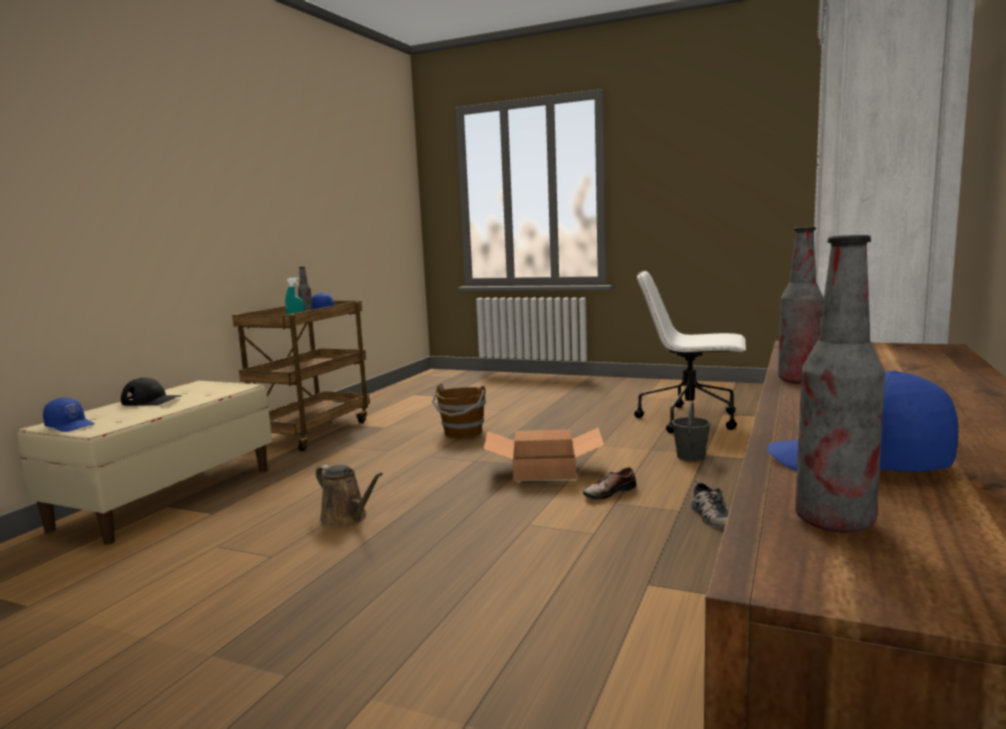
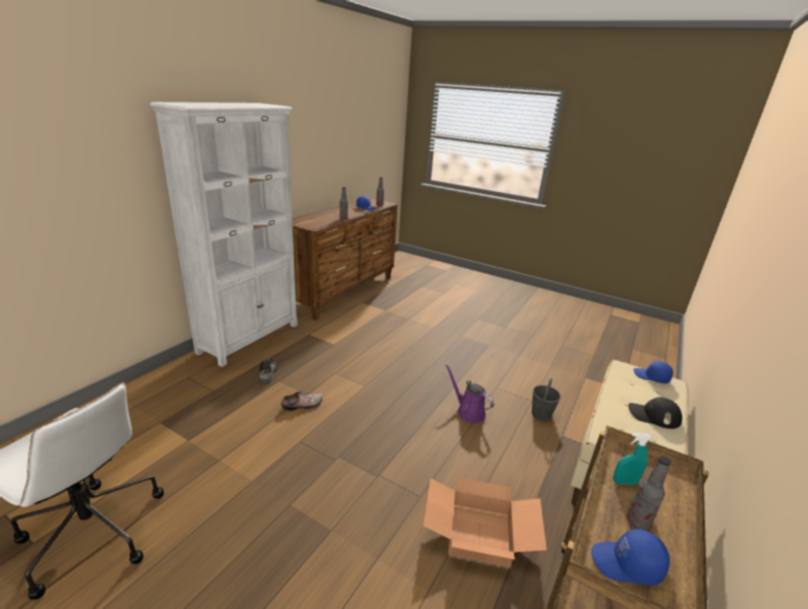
camera: 175 degrees left, 15 degrees up
(347, 518) = (468, 411): brown watering can -> purple watering can
(462, 433) = (378, 564): brown bucket -> none
(545, 469) = (326, 446): cardboard box -> cardboard box (478, 534)
(690, 456) = (202, 439): grey bucket -> grey bucket (541, 414)

